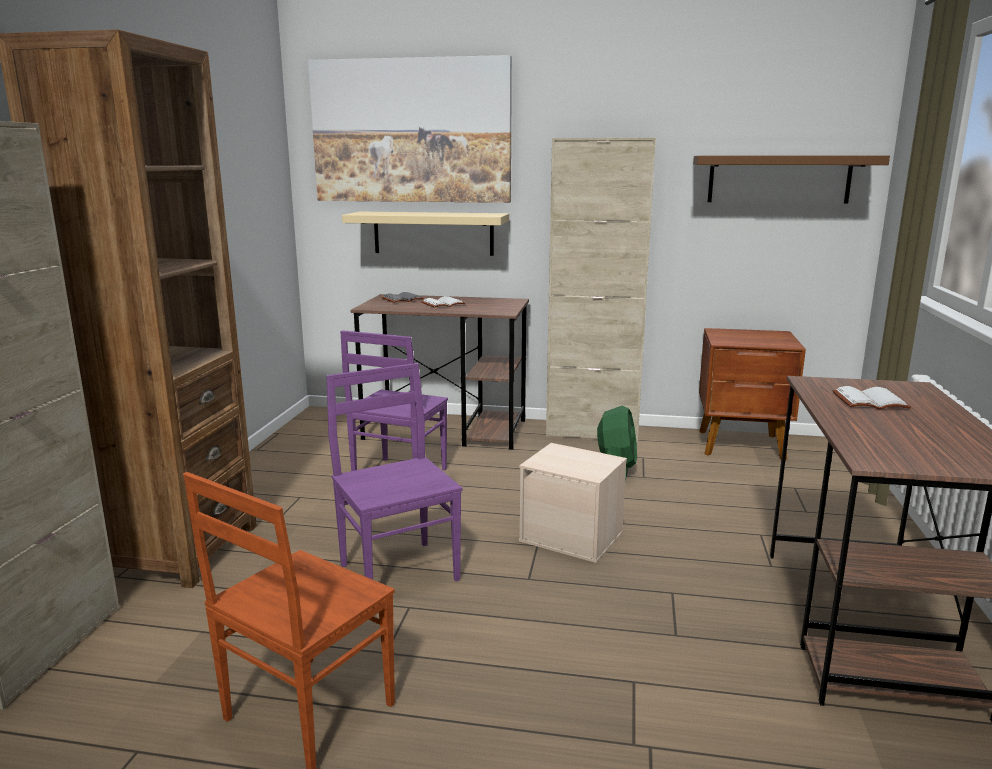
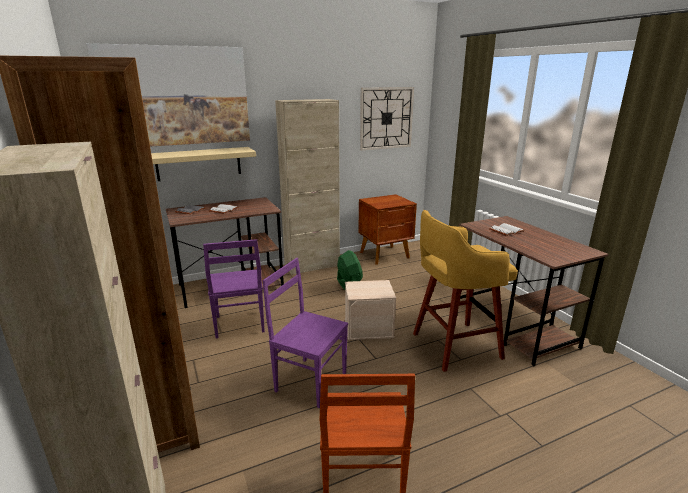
camera: 35 degrees left, 5 degrees up
(688, 611) = (453, 346): none -> yellow stool
(778, 179) = (386, 118): brown shelf -> wall clock

